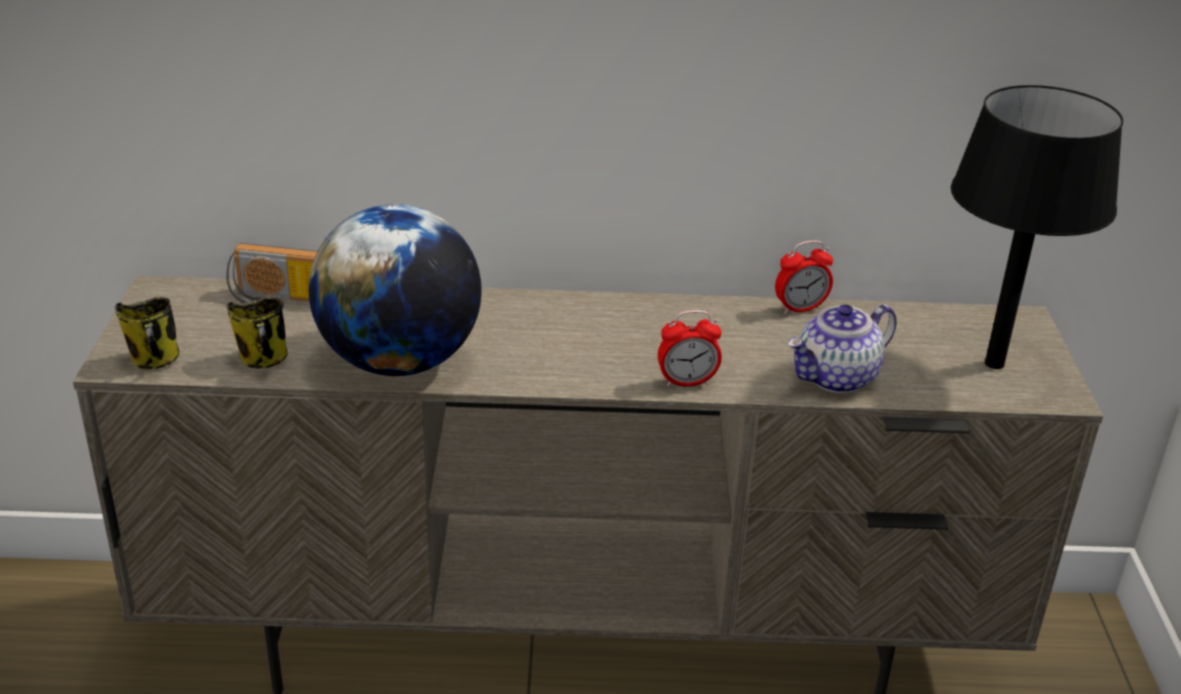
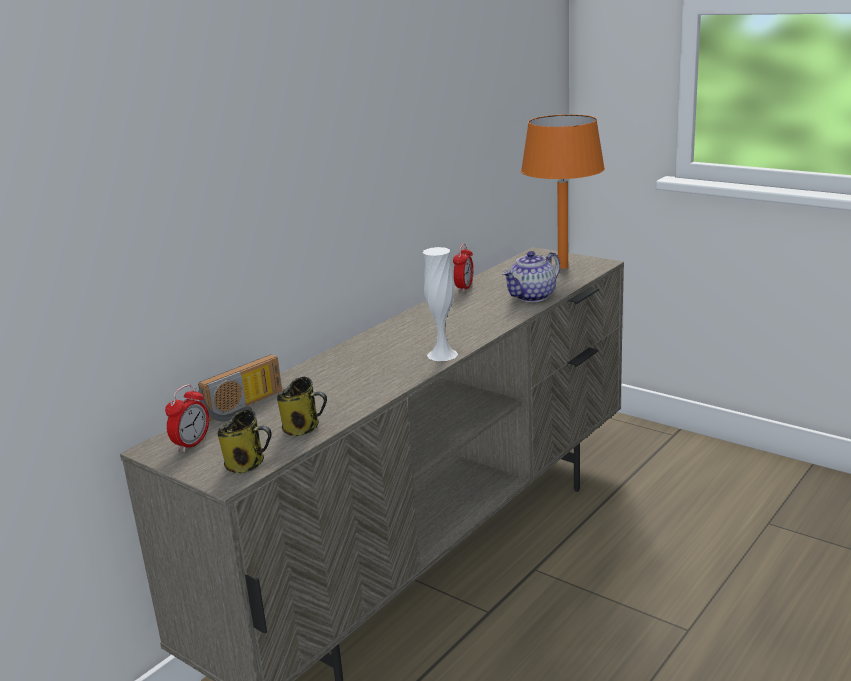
camera: 50 degrees left, 10 degrees down
(399, 362) = (367, 389): globe -> none
(553, 377) = (442, 354): none -> white vase
(687, 382) = (491, 326): alarm clock -> alarm clock (192, 444)
(836, 378) = (532, 297): teapot -> teapot turned 45 degrees clockwise
(994, 364) = (563, 267): black table lamp -> orange table lamp

